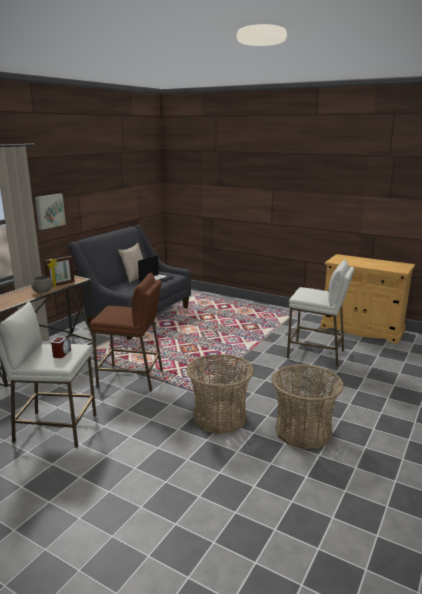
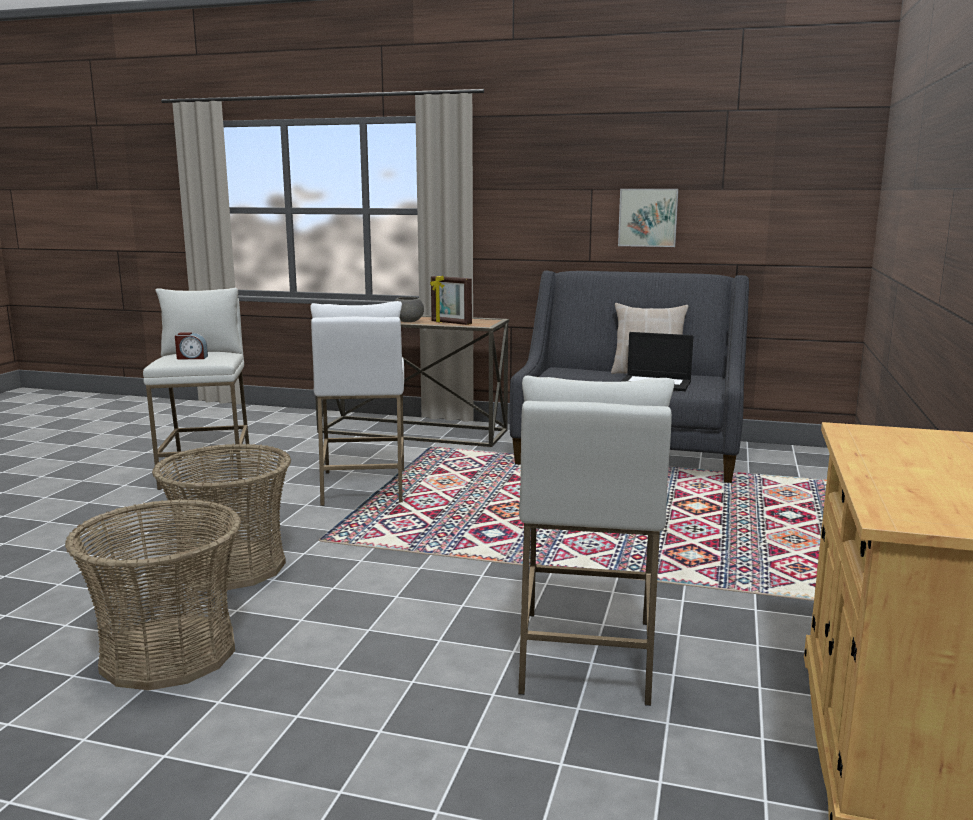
camera: 75 degrees right, 5 degrees down
(49, 211) = (518, 208): picture -> picture (648, 217)
(131, 378) = (363, 487): brown stool -> white stool

